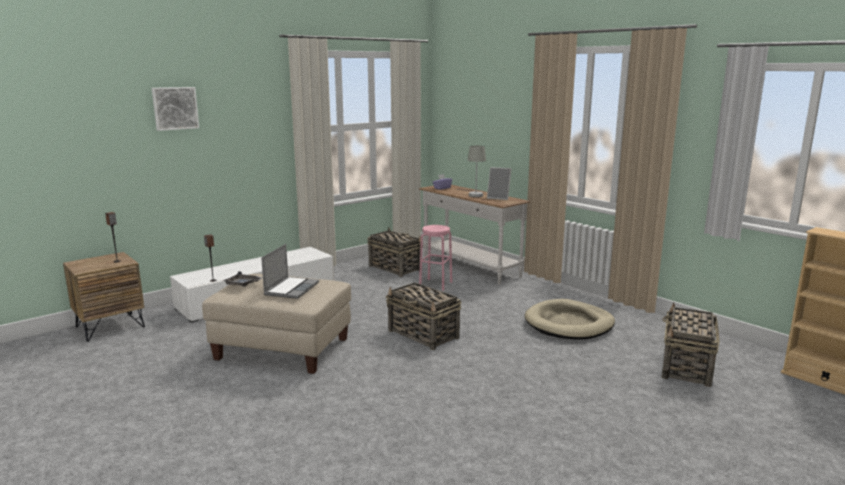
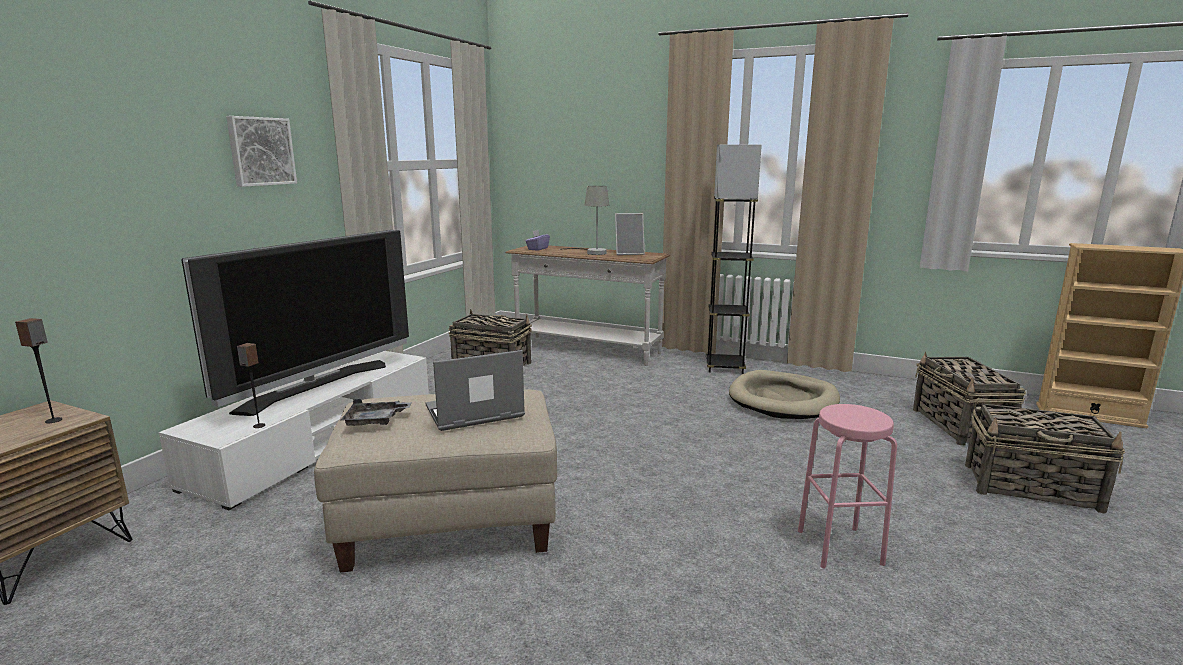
camera: 25 degrees left, 0 degrees up
(175, 108) = (134, 112): picture -> picture (260, 151)
(258, 264) = (317, 386): none -> television
(291, 288) = (473, 413): laptop -> laptop turned 105 degrees counterclockwise
(423, 334) = (634, 449): basket -> basket (1032, 487)
(435, 284) = (570, 378): pink stool -> pink stool (839, 547)
(557, 294) = (724, 367): none -> grey floor lamp

